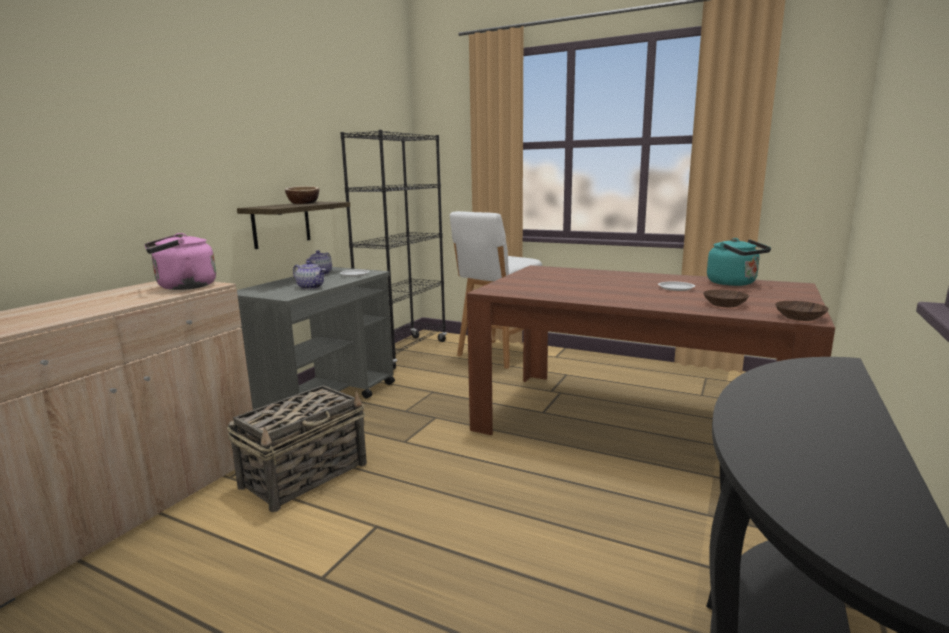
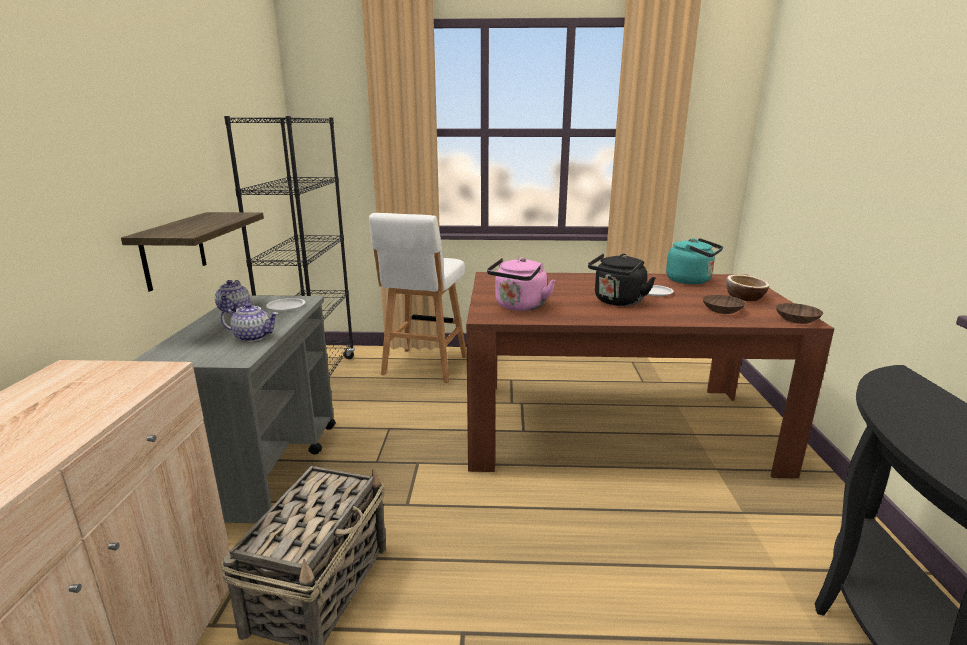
camera: 25 degrees left, 5 degrees up
(183, 287) = (111, 382): pink kettle -> pink kettle (519, 307)
(303, 203) = (203, 219): bowl -> bowl (744, 297)
(624, 291) = (617, 302): none -> black kettle

